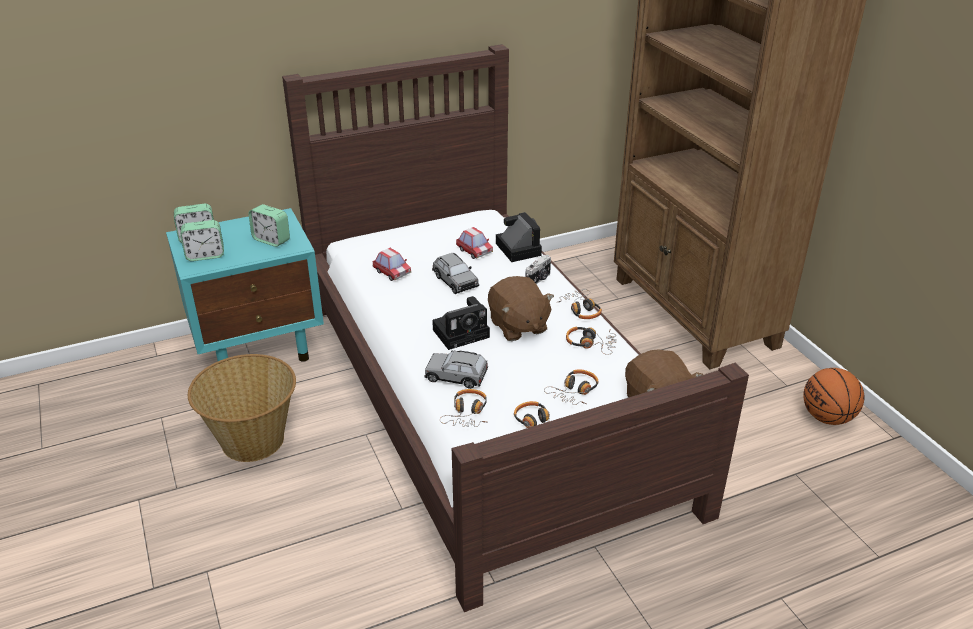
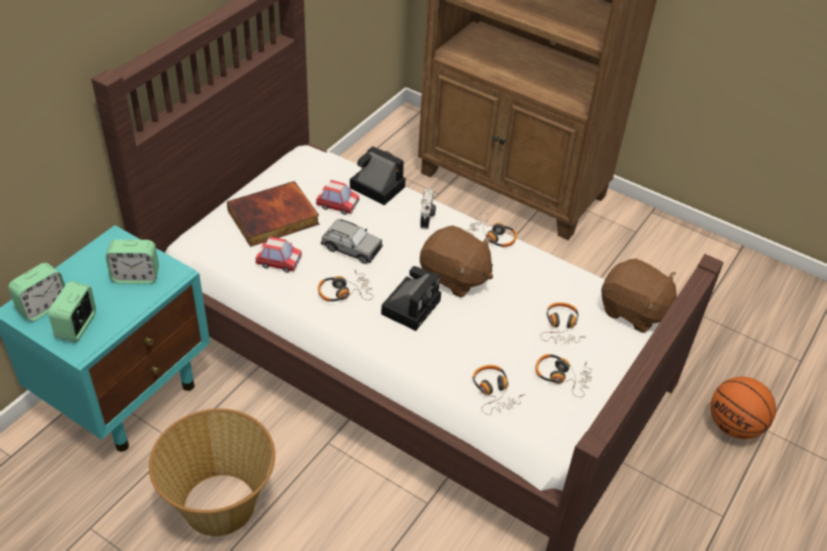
camera: 35 degrees left, 10 degrees up
(205, 255) = (77, 326): alarm clock -> alarm clock turned 150 degrees clockwise
(417, 245) = (273, 218): none -> book
(456, 377) = (450, 357): grey toy car -> none
(591, 344) = (531, 270): headphones -> headphones (344, 292)
(827, 417) = (685, 250): basketball -> basketball (734, 426)

